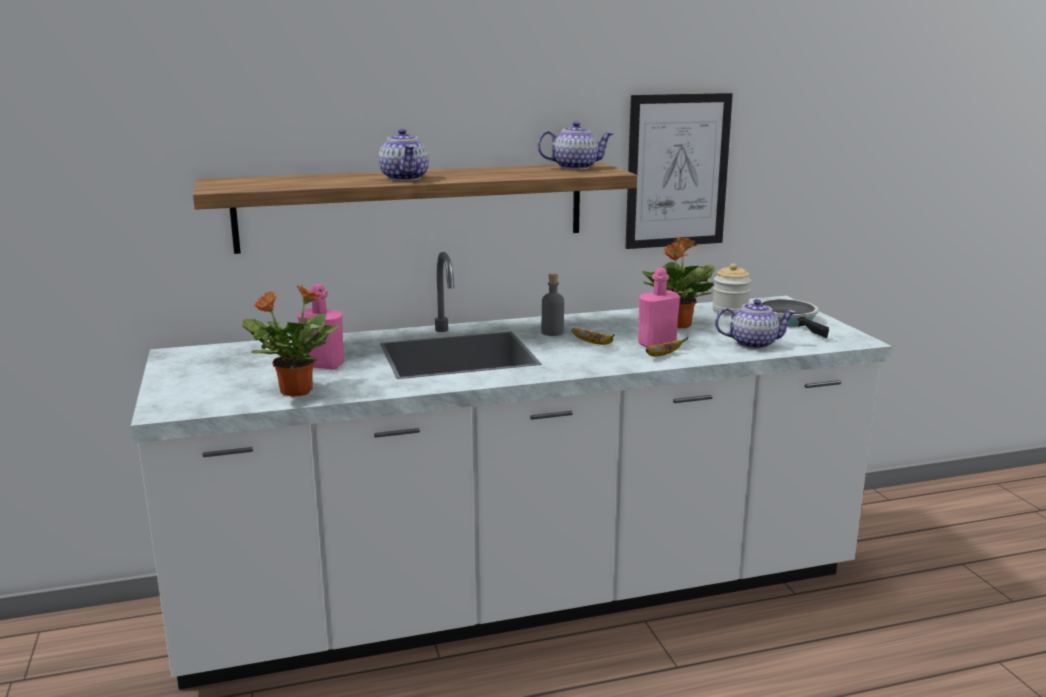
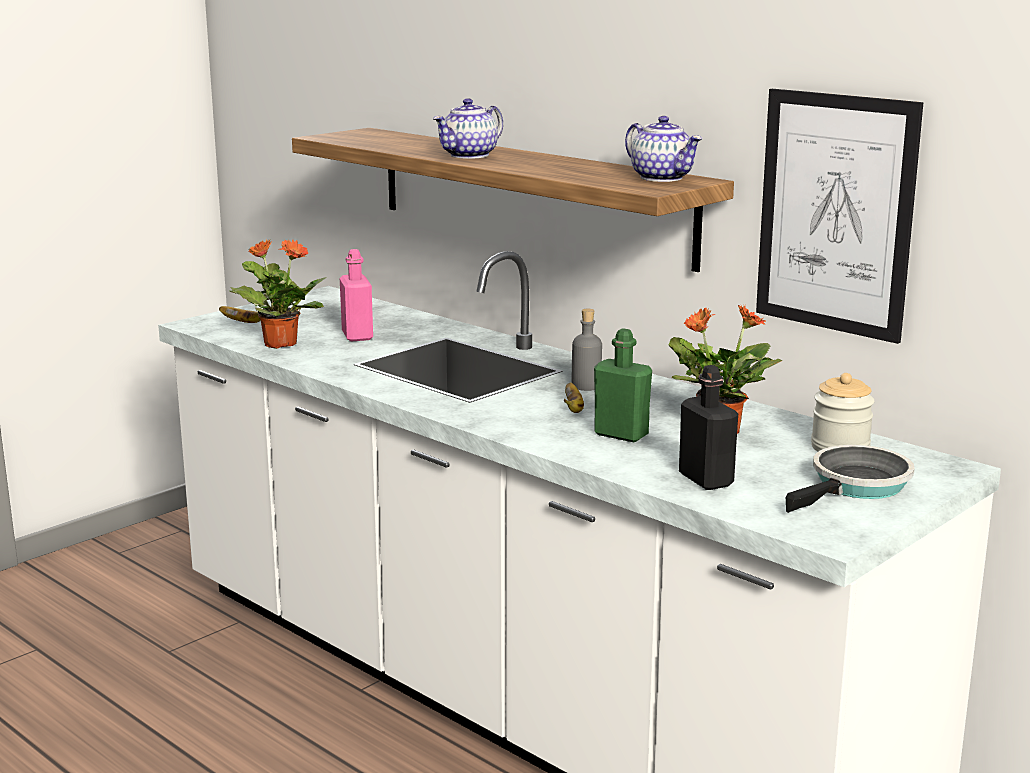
camera: 60 degrees right, 0 degrees up
(657, 344) = (621, 434): pink bottle -> green bottle
(662, 356) = (578, 444): banana -> banana (244, 322)
(753, 343) = (706, 480): teapot -> black bottle

